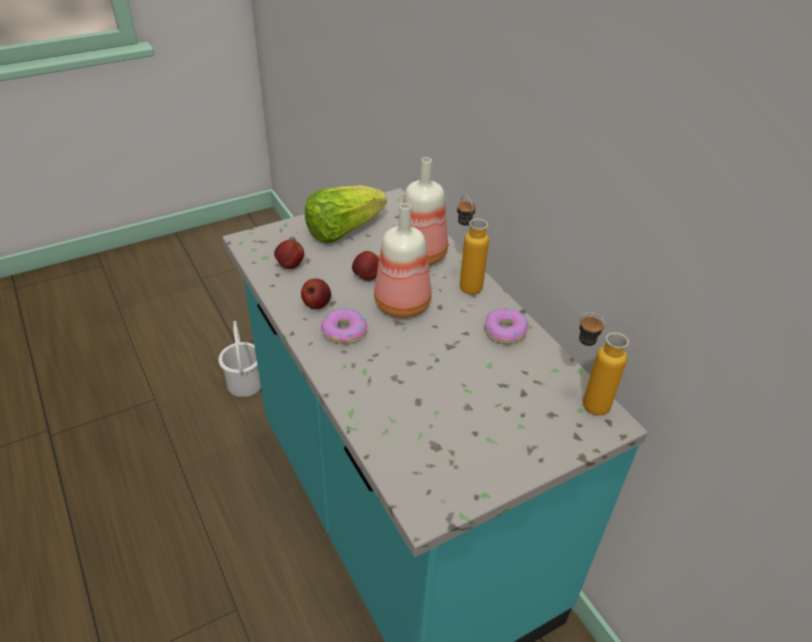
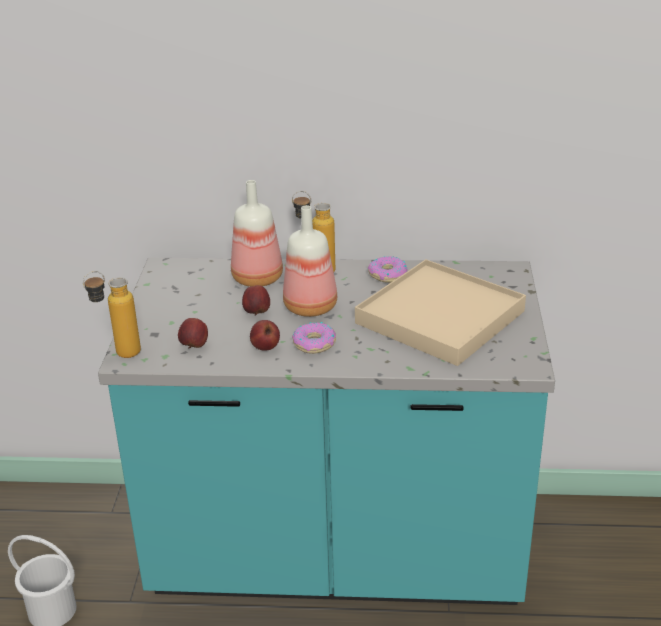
camera: 55 degrees left, 10 degrees down
(342, 230) = (175, 304): lettuce -> none
(461, 399) = (440, 317): none -> beige tray
(584, 401) = (485, 271): bottle -> bottle (118, 355)

